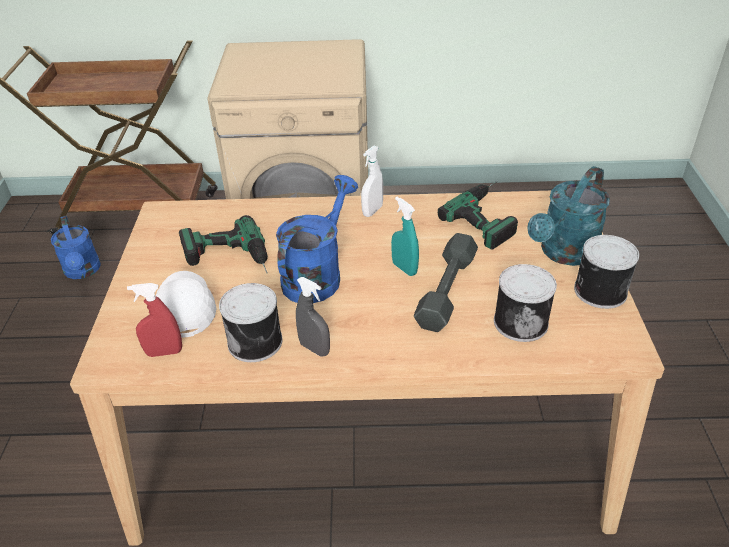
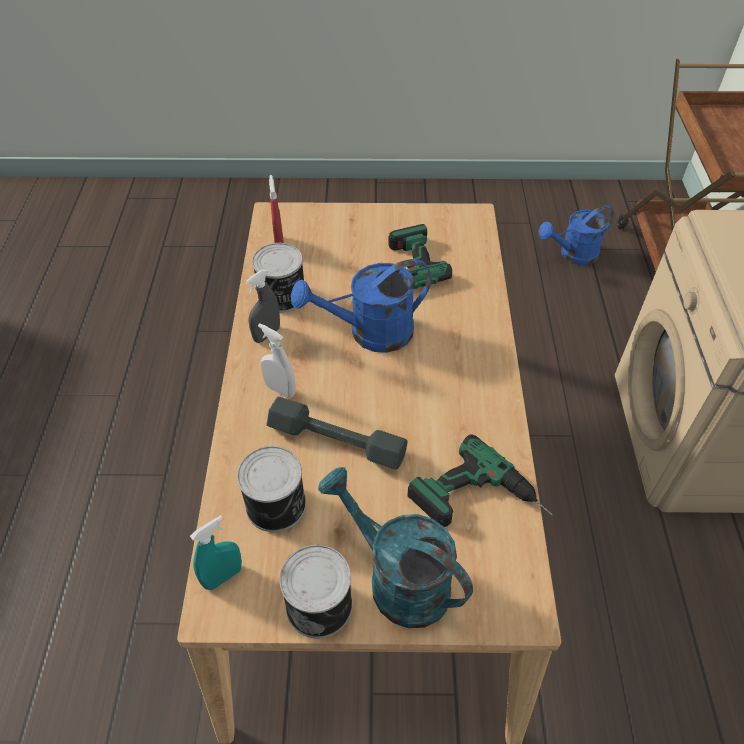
camera: 90 degrees right, 10 degrees up
(186, 310) = (328, 250): white cap -> none
(317, 275) = (370, 333): blue watering can -> blue watering can turned 135 degrees clockwise
(372, 211) = (485, 380): white spray bottle -> white spray bottle (280, 390)
(404, 268) = (376, 405): turquoise spray bottle -> turquoise spray bottle (223, 576)

